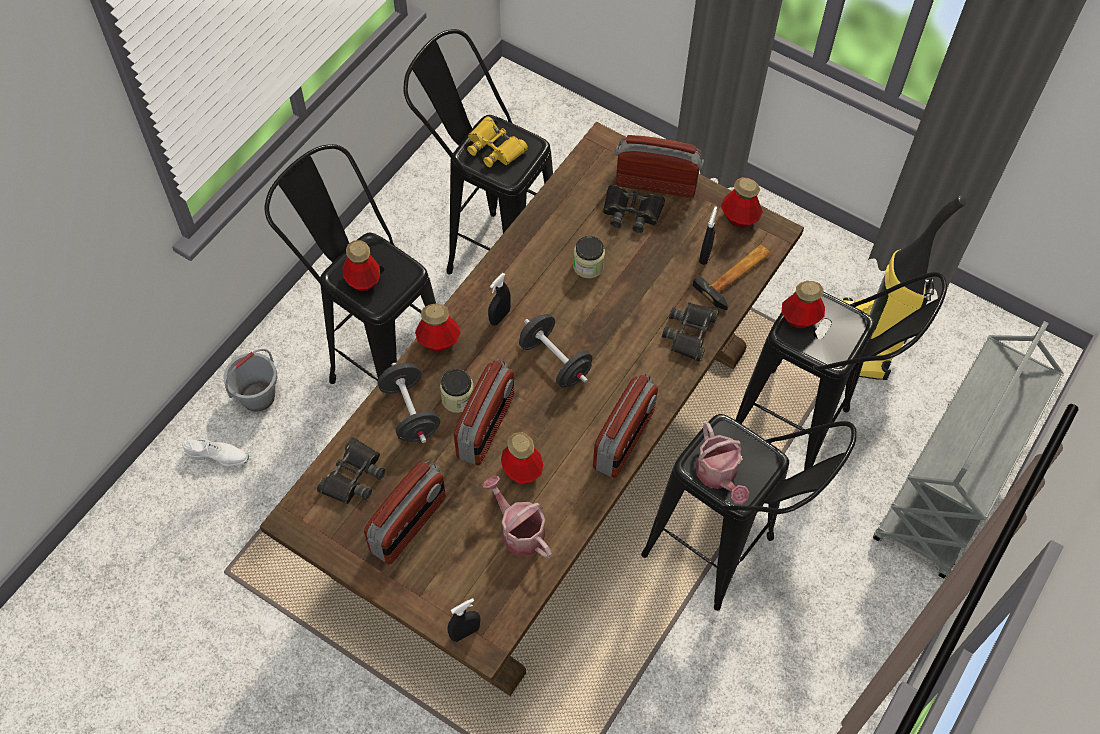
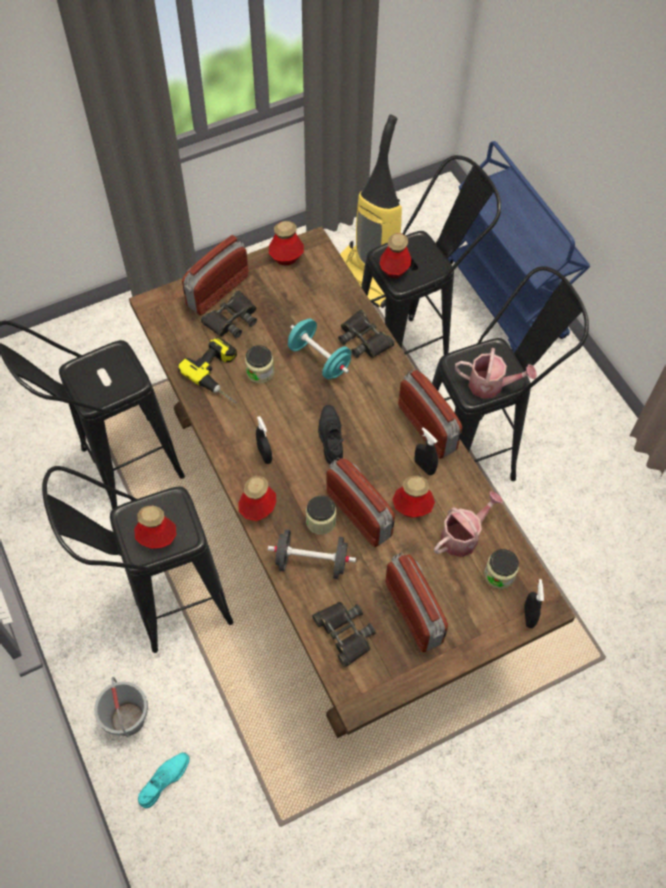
camera: 60 degrees left, 0 degrees up
(218, 456) = (164, 780): white shoe -> turquoise shoe
(495, 147) = (98, 378): yellow binoculars -> none
(495, 584) = (499, 575): none -> jar
(519, 531) = (463, 536): watering can -> watering can turned 150 degrees clockwise
(555, 361) = (331, 437): black dumbbell -> black shoe
(563, 237) = (221, 374): none -> power drill
(638, 307) = (319, 359): none -> turquoise dumbbell
(705, 255) = (303, 295): black spray bottle -> black spray bottle (424, 467)
(737, 276) = (335, 286): hammer -> none
(946, 492) = (505, 300): grey cart -> blue cart

